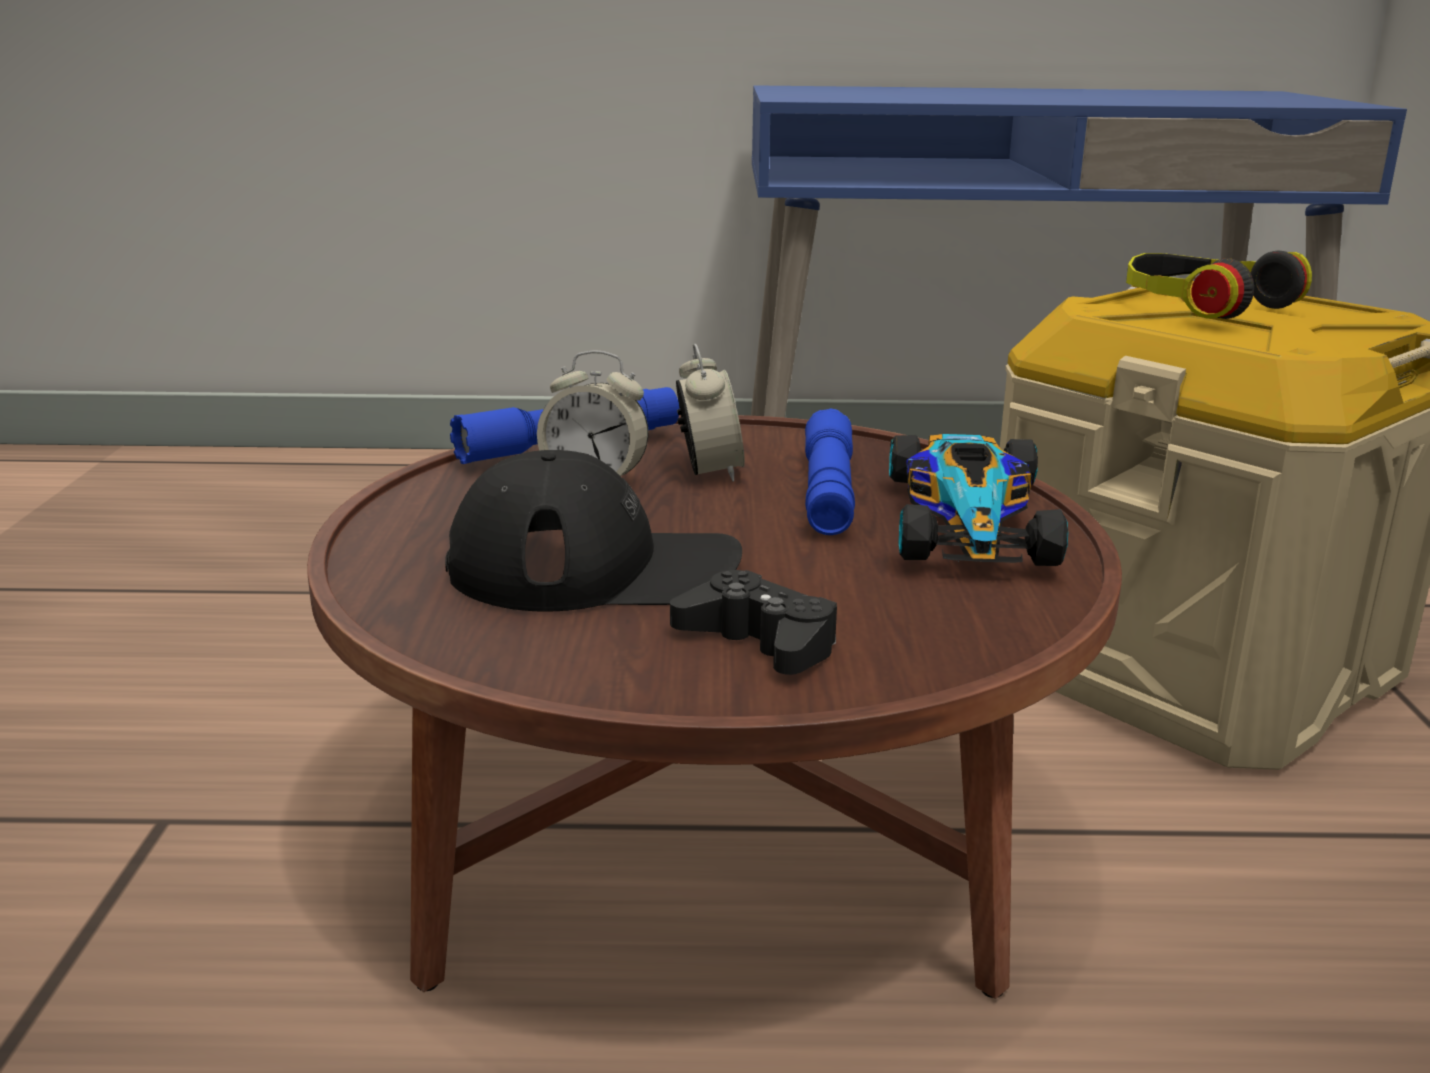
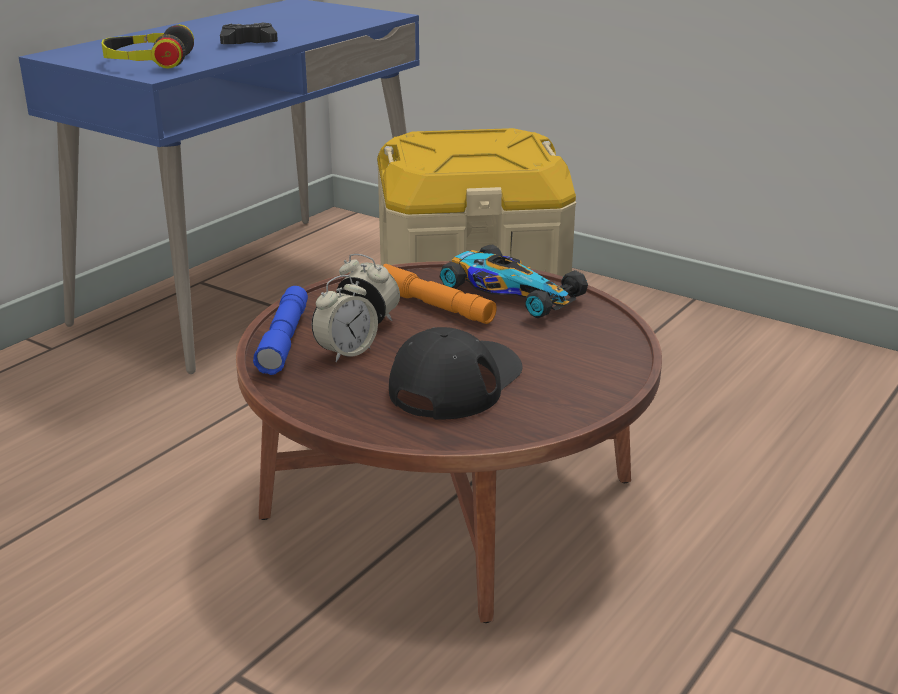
camera: 55 degrees left, 5 degrees up
(759, 642) = (572, 372): black game controller -> black game controller (248, 43)
(828, 492) = (434, 306): blue flashlight -> orange flashlight
(1202, 304) = (448, 149): headphones -> headphones (148, 62)

